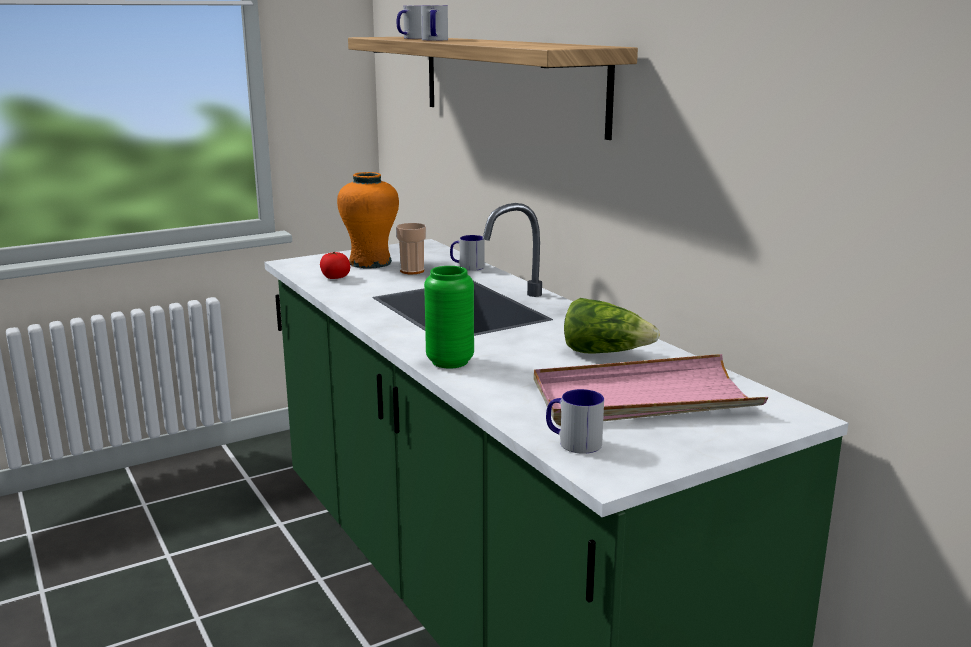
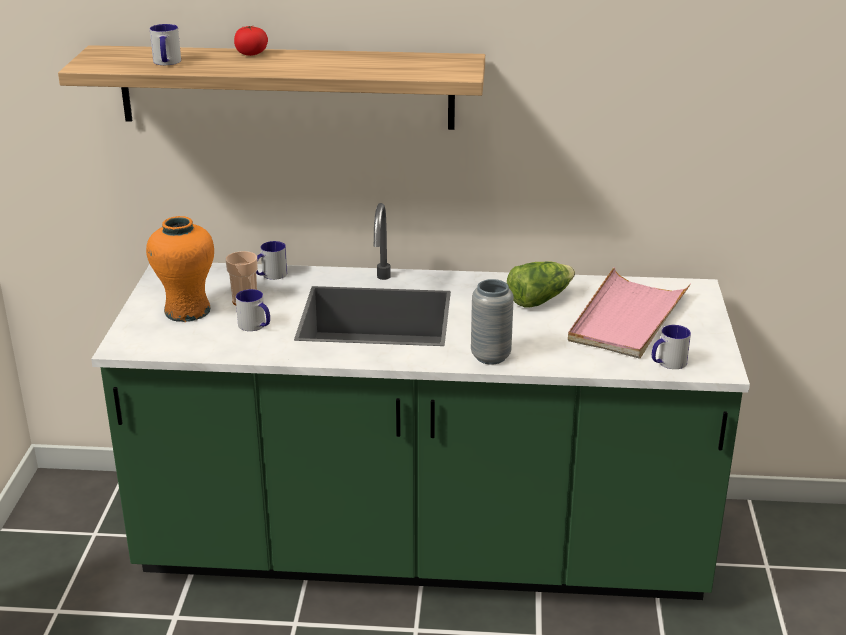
camera: 55 degrees left, 10 degrees up
(335, 278) = (210, 339): tomato -> tomato (251, 54)
(434, 40) = (234, 67): mug -> mug (255, 326)
(450, 362) = (490, 356): green vase -> grey vase

